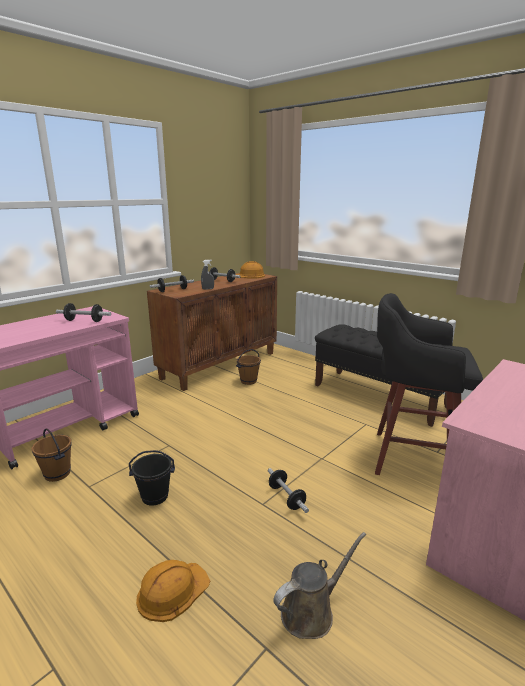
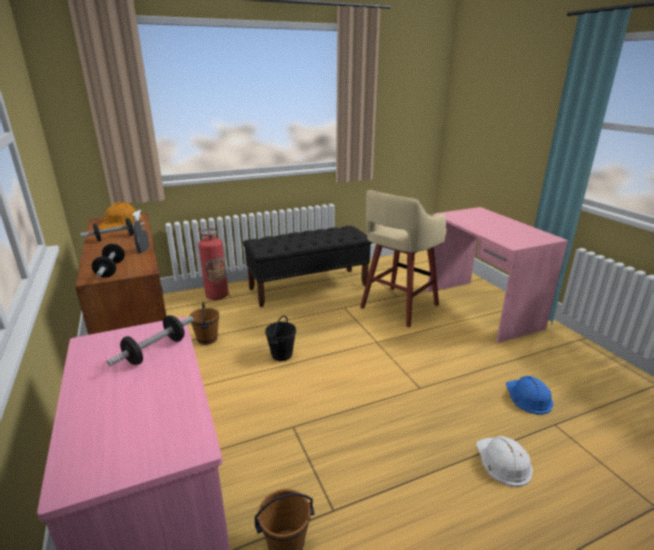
camera: 65 degrees left, 5 degrees up
(155, 496) = (379, 453): black bucket -> black bucket (281, 355)
(172, 590) = (503, 461): orange hard hat -> white hard hat
(286, 497) = (417, 374): dumbbell -> none
(310, 365) = (217, 296): none -> fire extinguisher
(311, 611) = (528, 397): brown watering can -> blue hard hat
(411, 457) = (397, 307): black stool -> beige stool

